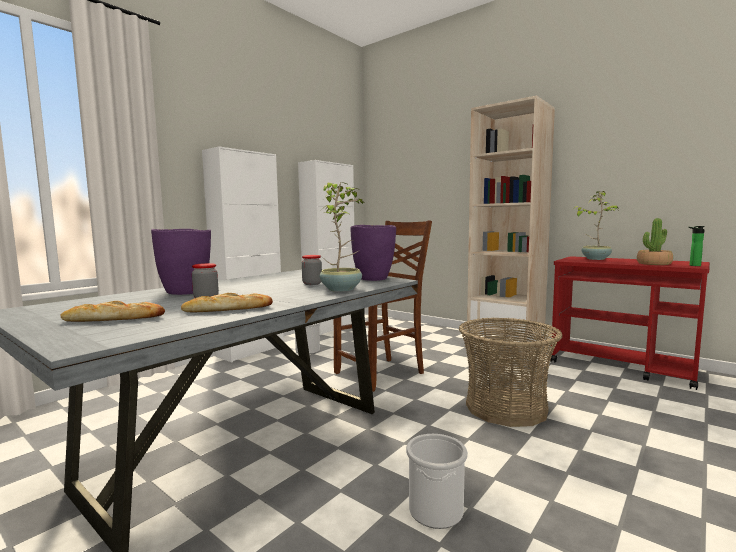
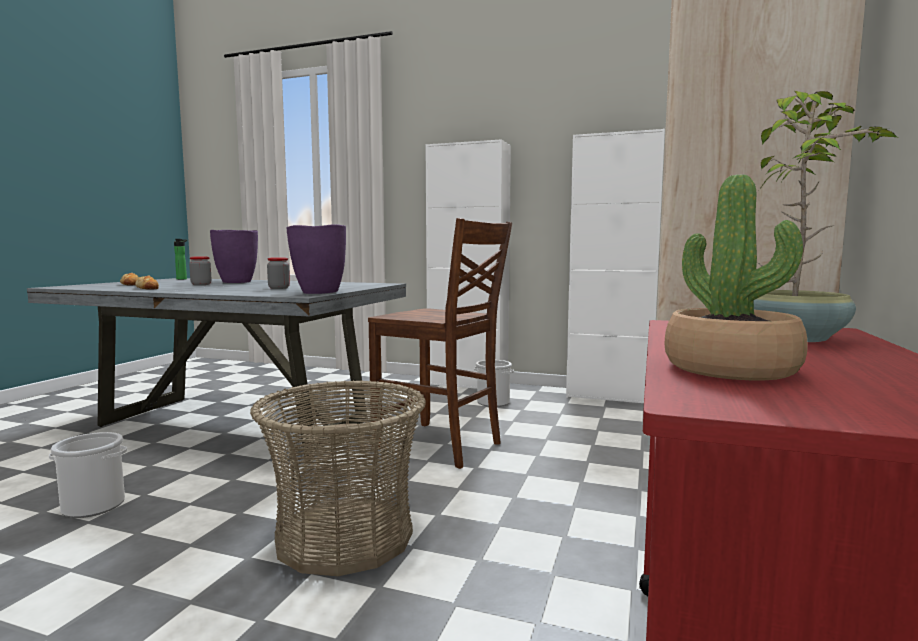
camera: 70 degrees right, 0 degrees up
(342, 289) = (236, 292): potted plant -> none
(693, 265) = (751, 403): bottle -> bottle (182, 279)

